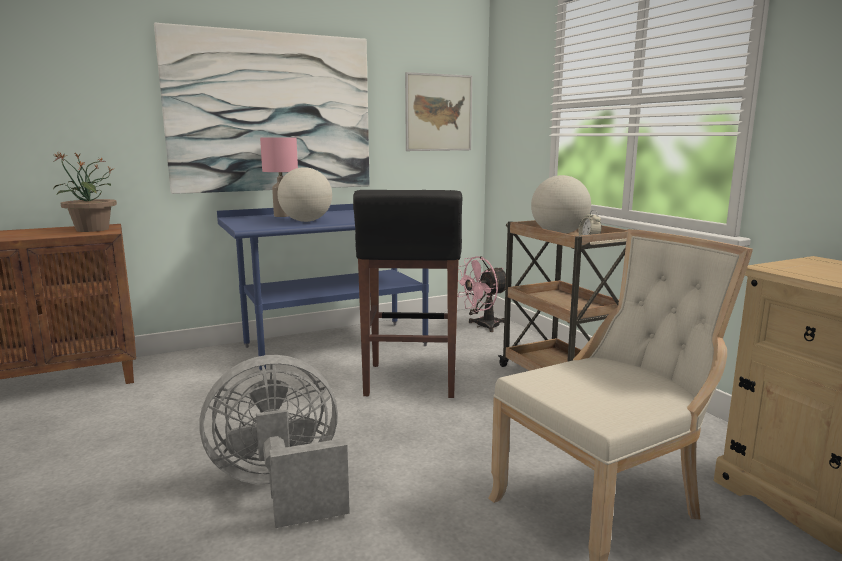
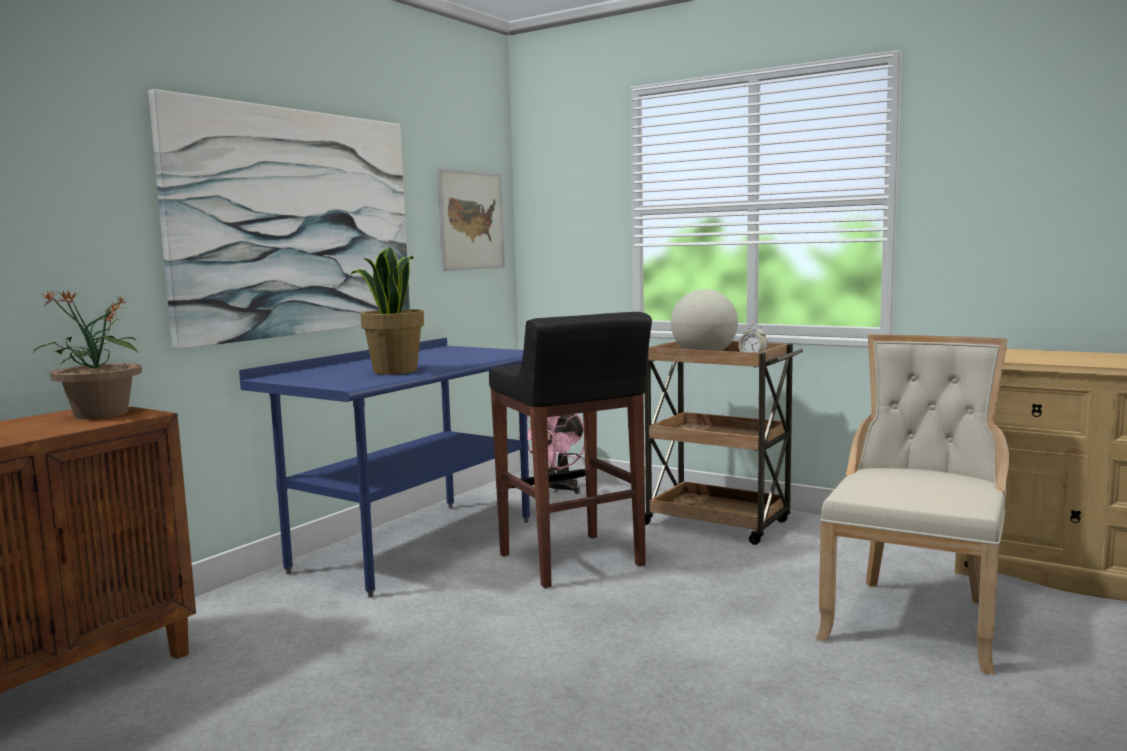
camera: 30 degrees left, 5 degrees down
(281, 488) = (608, 697): grey fan -> none
(282, 216) = (332, 369): pink table lamp -> none
(306, 221) = (394, 371): globe -> potted plant

